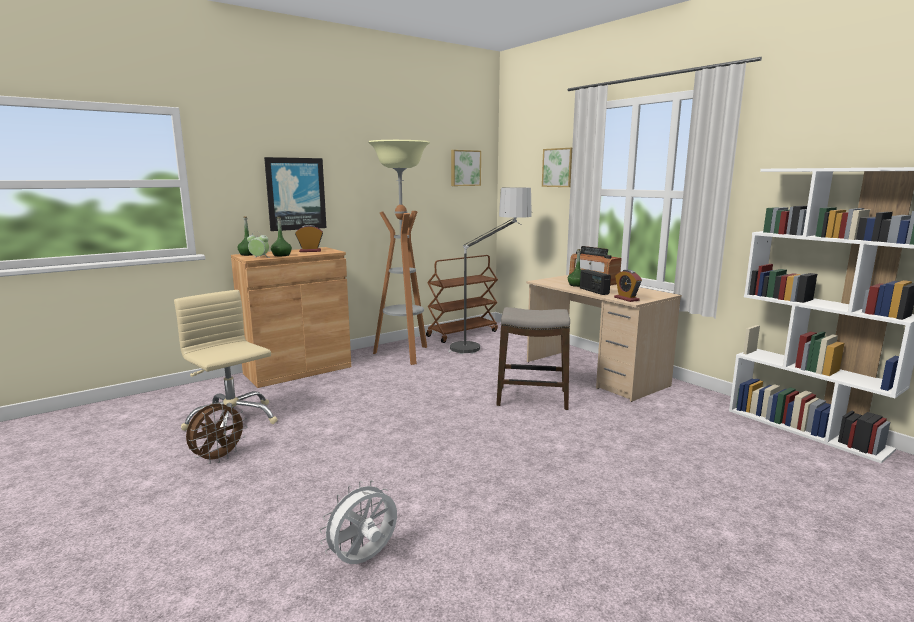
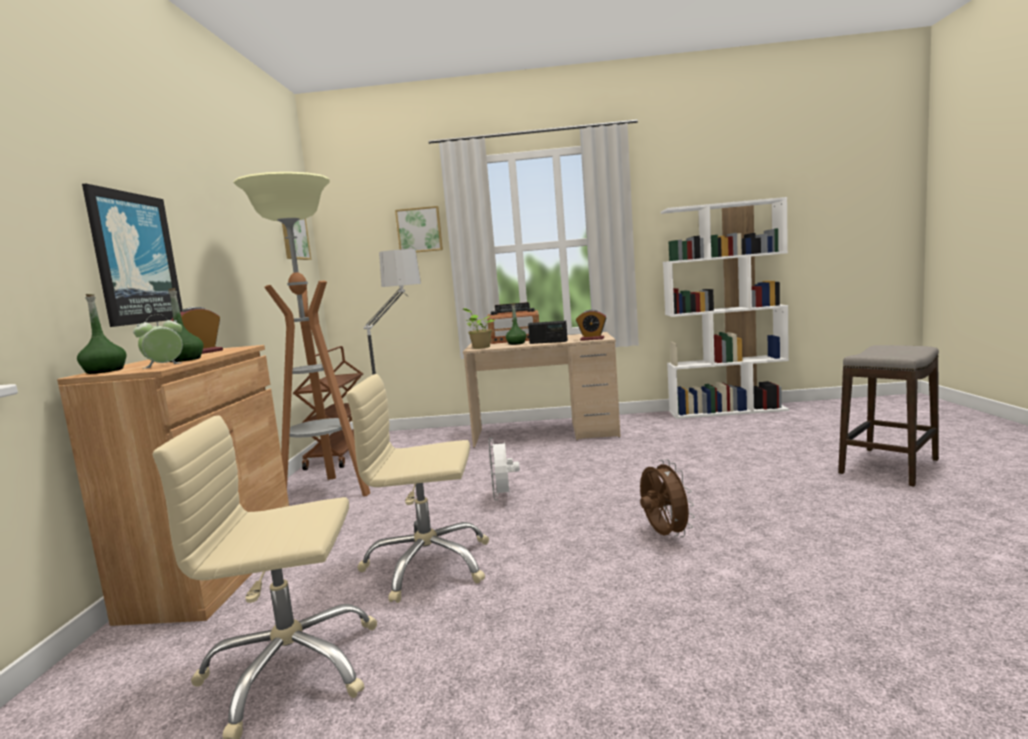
camera: 50 degrees left, 5 degrees down
(218, 458) = (420, 709): brown fan -> brown fan (664, 535)
(343, 412) = (428, 565): none -> beige office chair
(364, 560) = (825, 628): white fan -> white fan (504, 497)
(532, 398) = (557, 465): stool -> stool (889, 467)
(547, 281) = (480, 347): none -> potted plant

